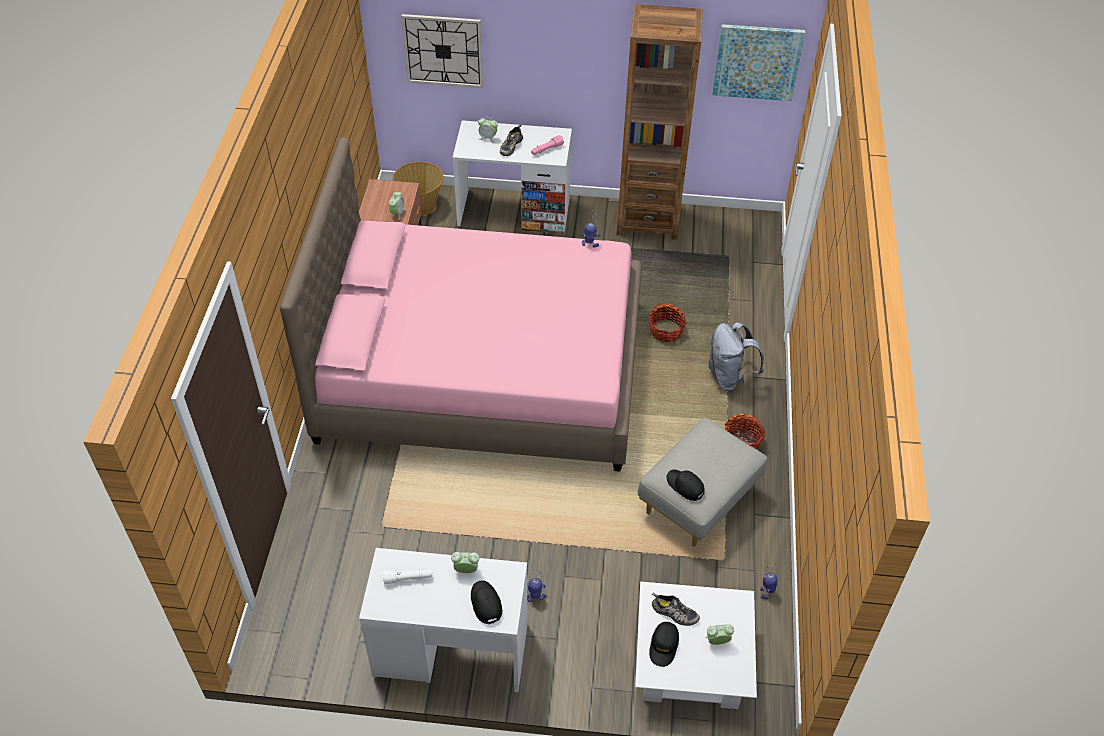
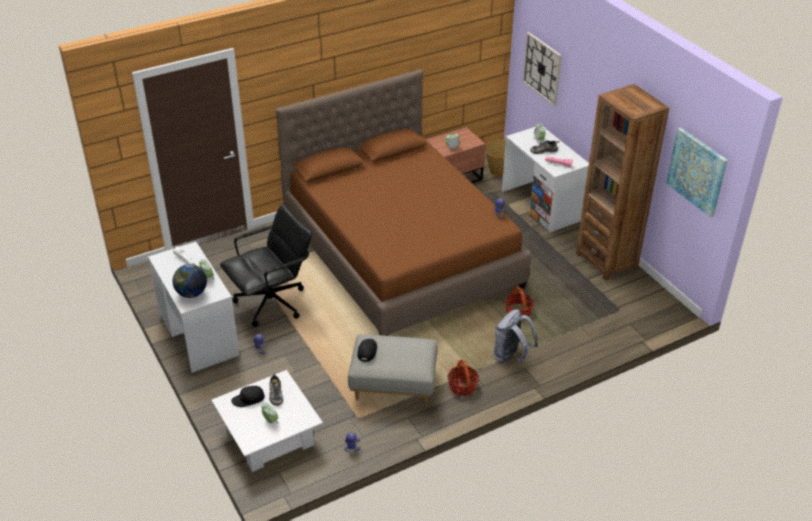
camera: 55 degrees right, 10 degrees down
(459, 541) = (272, 303): none -> black office chair
(482, 370) = (401, 253): pink bed -> brown bed
(486, 603) = (191, 293): black cap -> globe

